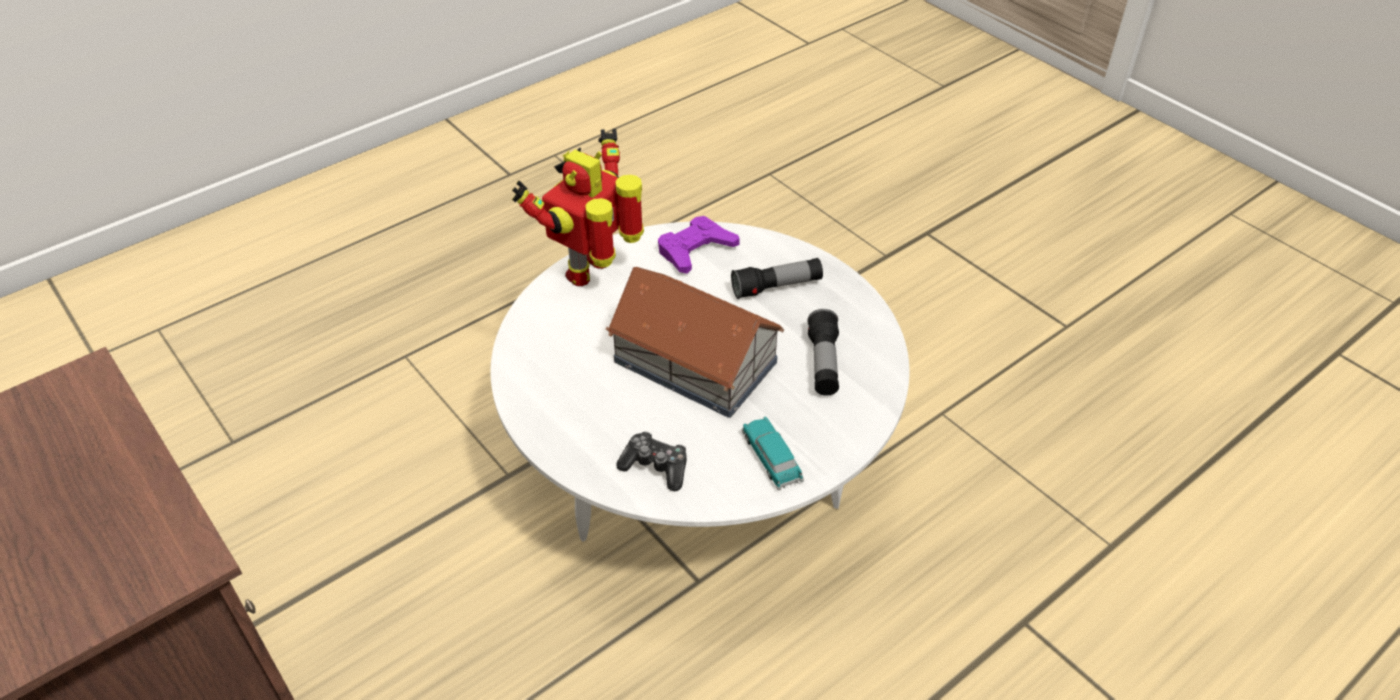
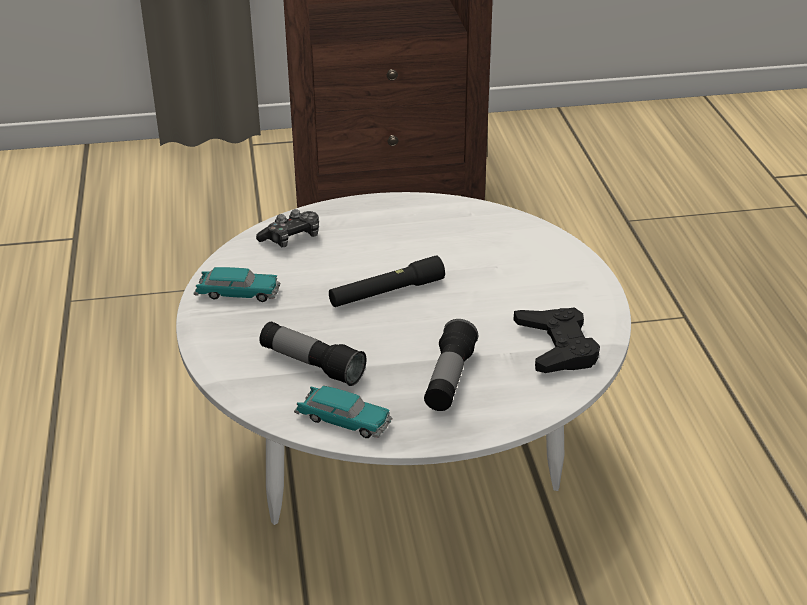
camera: 120 degrees right, 10 degrees down
(593, 271) = (569, 275): toy robot -> none
(695, 250) = (557, 347): purple game controller -> black game controller
(696, 363) = (386, 292): toy house -> black flashlight
(865, 320) = (344, 420): none -> toy car

